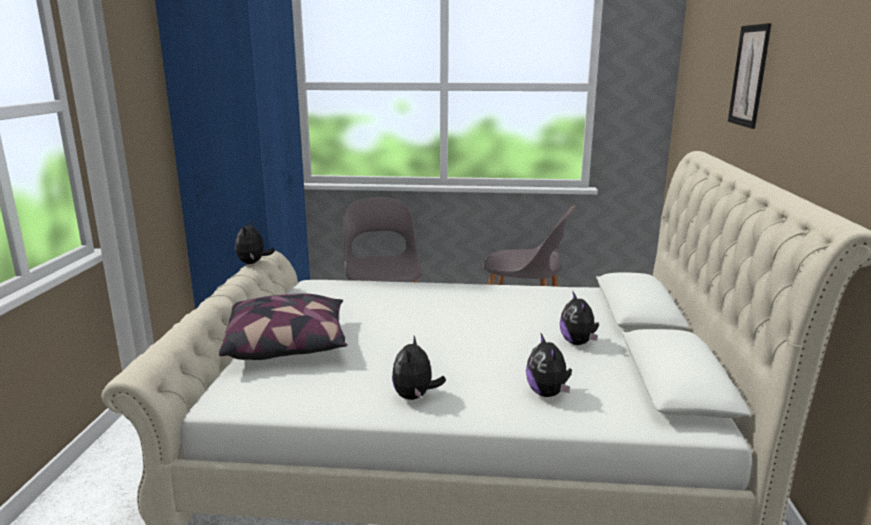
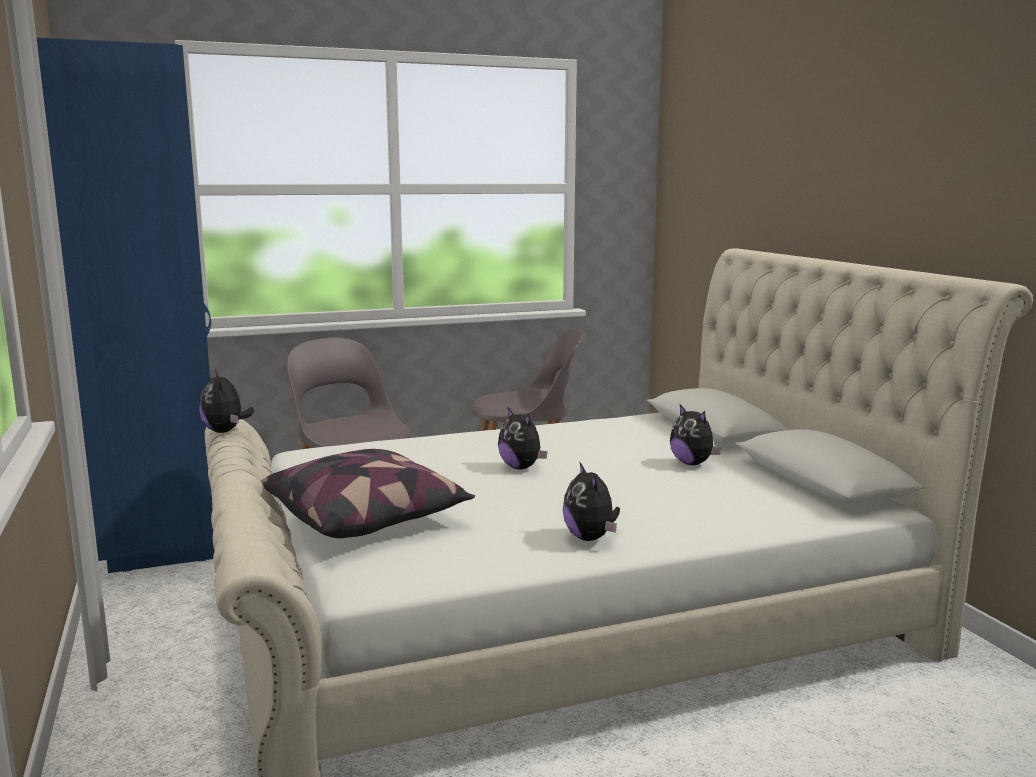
camera: 25 degrees left, 5 degrees down
(548, 393) = (720, 510): plush toy -> plush toy (521, 467)
(749, 76) = (791, 164): picture -> none

